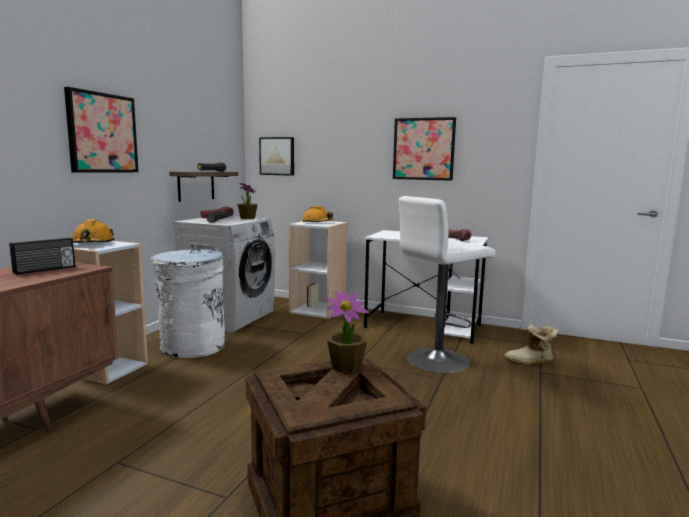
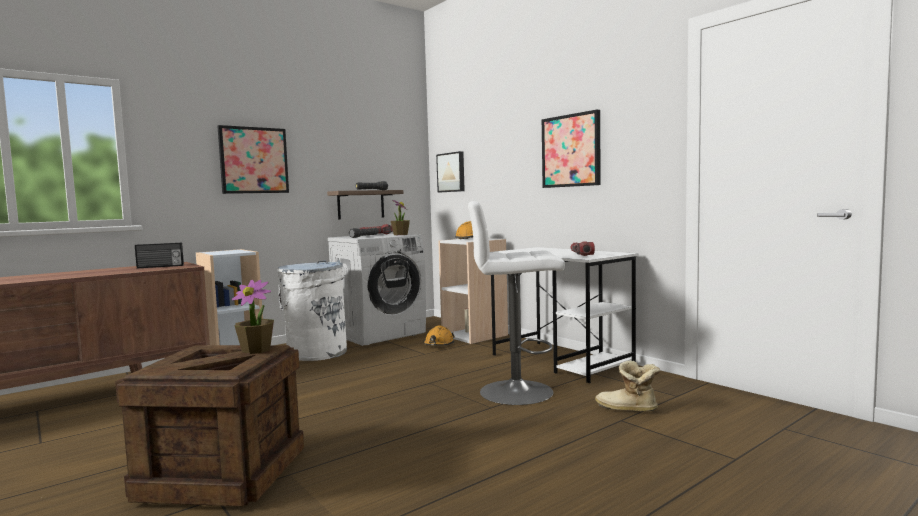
camera: 30 degrees right, 5 degrees down
(92, 244) = (226, 251): orange hard hat -> orange hard hat (438, 344)

